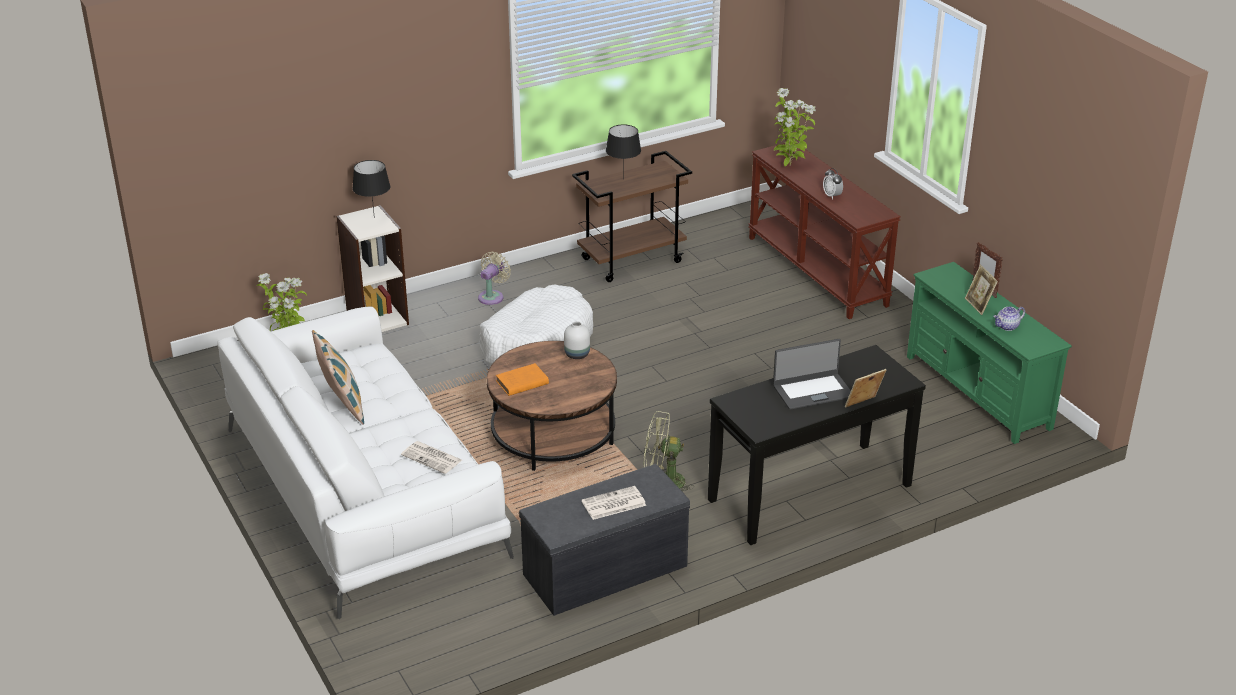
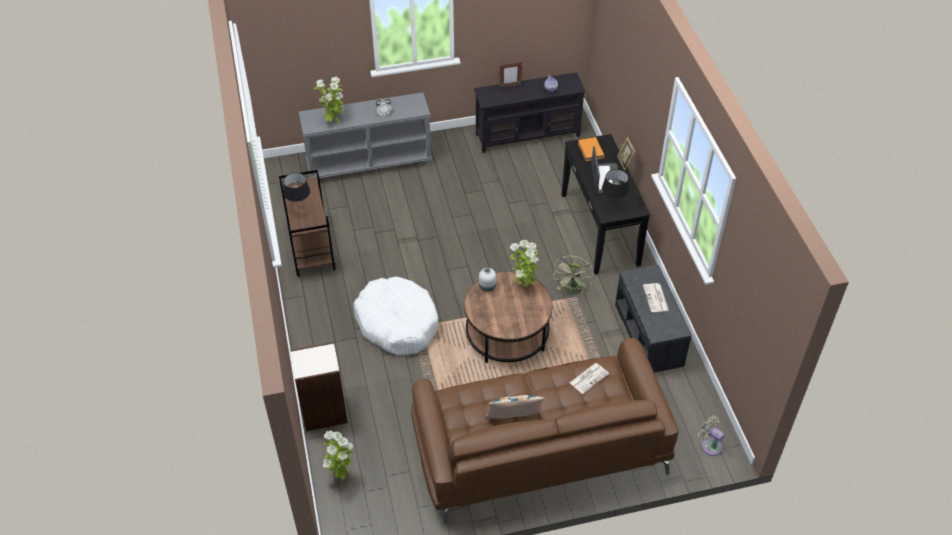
camera: 75 degrees left, 15 degrees up
(362, 490) = (538, 447): white sofa -> brown sofa
(374, 217) = (308, 356): black table lamp -> black table lamp (612, 206)
(492, 296) = (324, 338): beige fan -> beige fan (709, 445)
(521, 383) = (511, 321): orange book -> orange book (591, 151)
(591, 384) = (523, 286): none -> potted plant
(818, 271) = (369, 164): brown console table -> grey console table
(978, 305) = (525, 93): picture frame -> none
(978, 392) = (527, 135): green tv stand -> black tv stand

